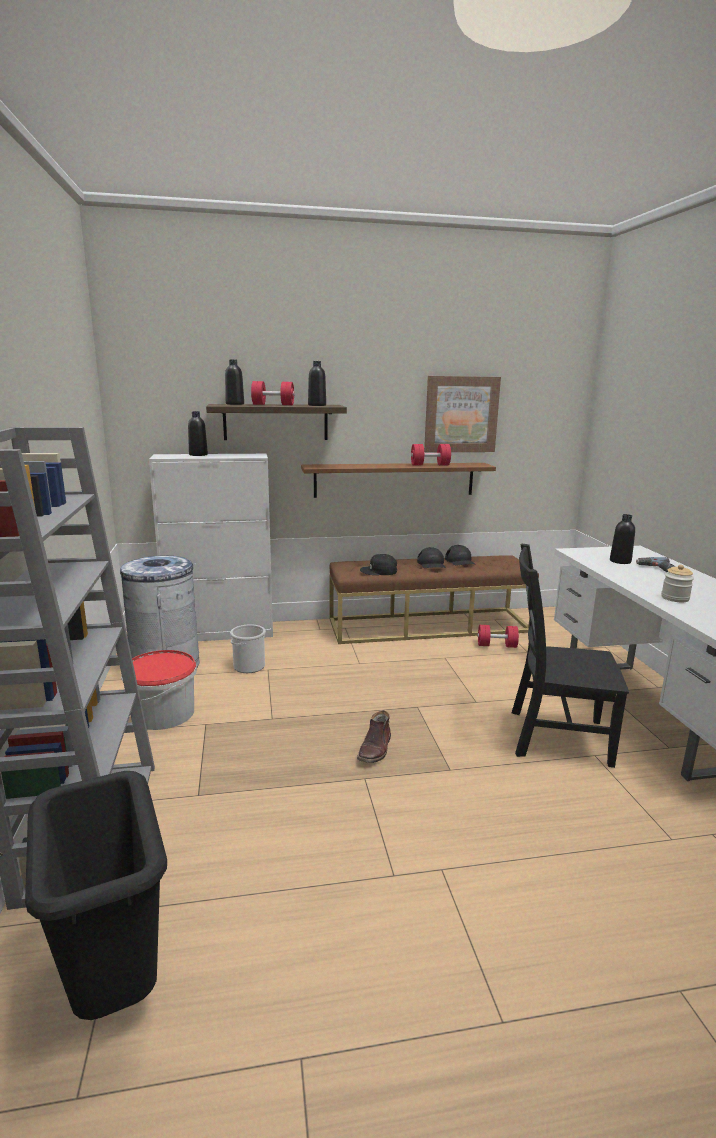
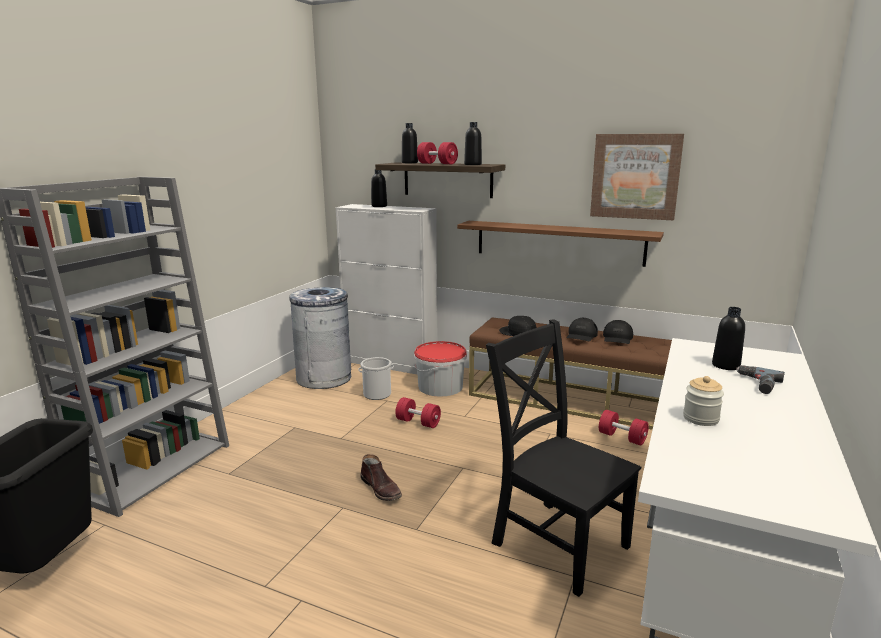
camera: 35 degrees right, 0 degrees up
(163, 713) = (280, 411): bucket -> bucket (440, 386)
(375, 749) = (381, 488): brown boot -> brown boot turned 90 degrees counterclockwise
(430, 465) = (589, 230): red dumbbell -> red dumbbell (418, 422)

